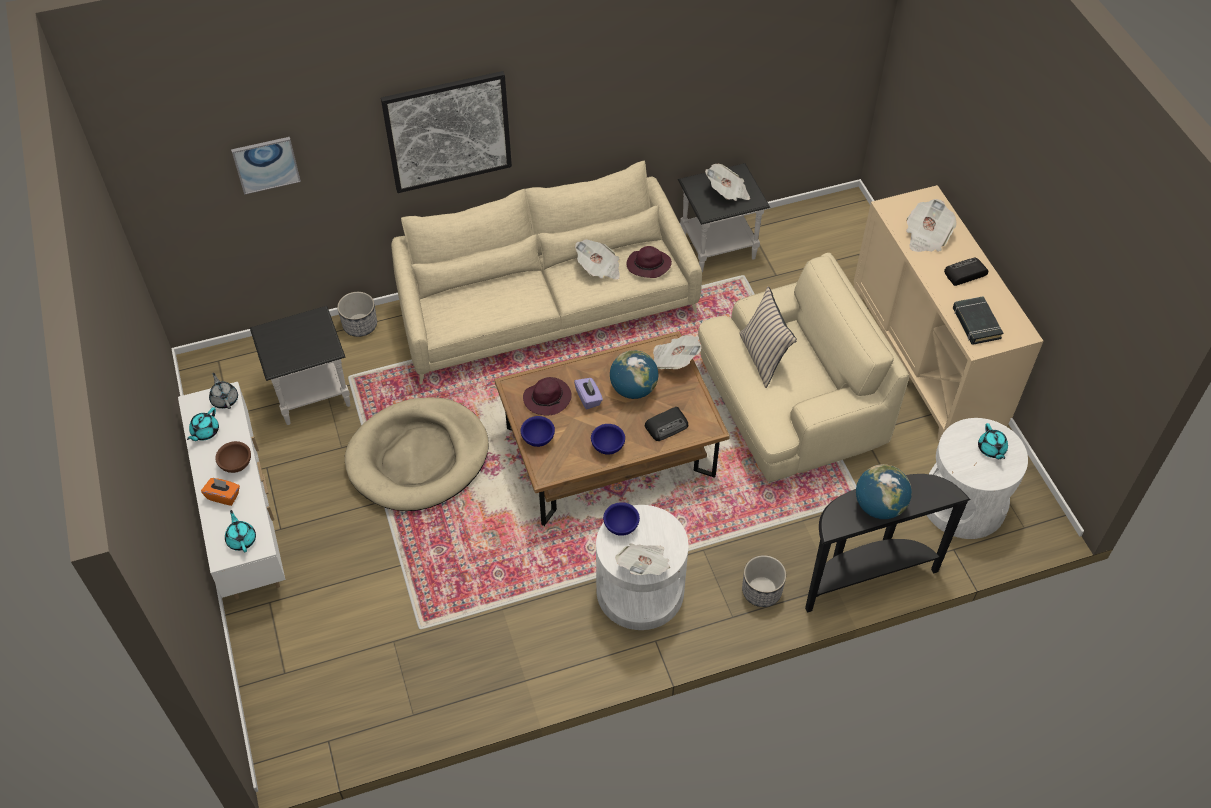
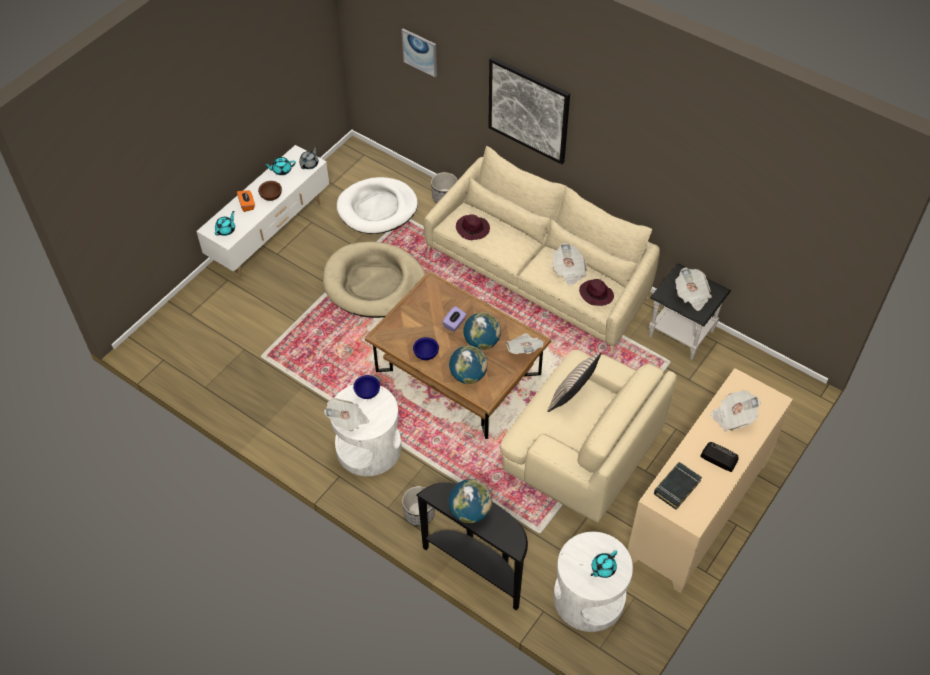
camera: 55 degrees right, 0 degrees up
(312, 394) = (377, 208): black side table -> white dog bed
(538, 438) = (403, 317): blue bowl -> none
(548, 398) = (437, 304): purple hat -> purple hat (473, 229)
(667, 426) = (468, 375): radio -> globe

